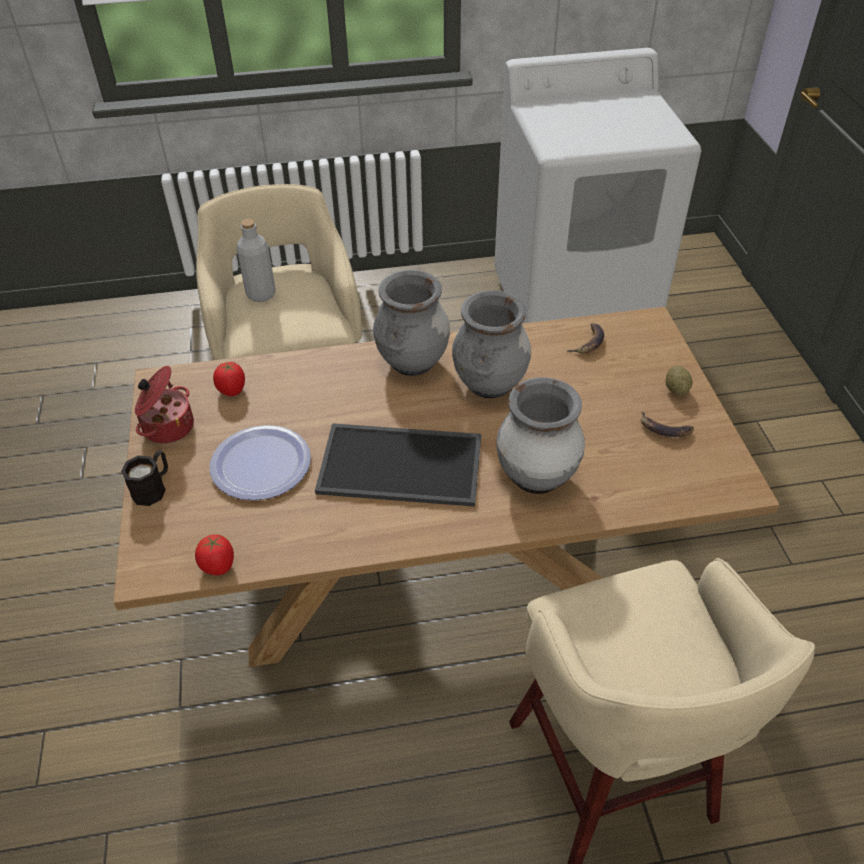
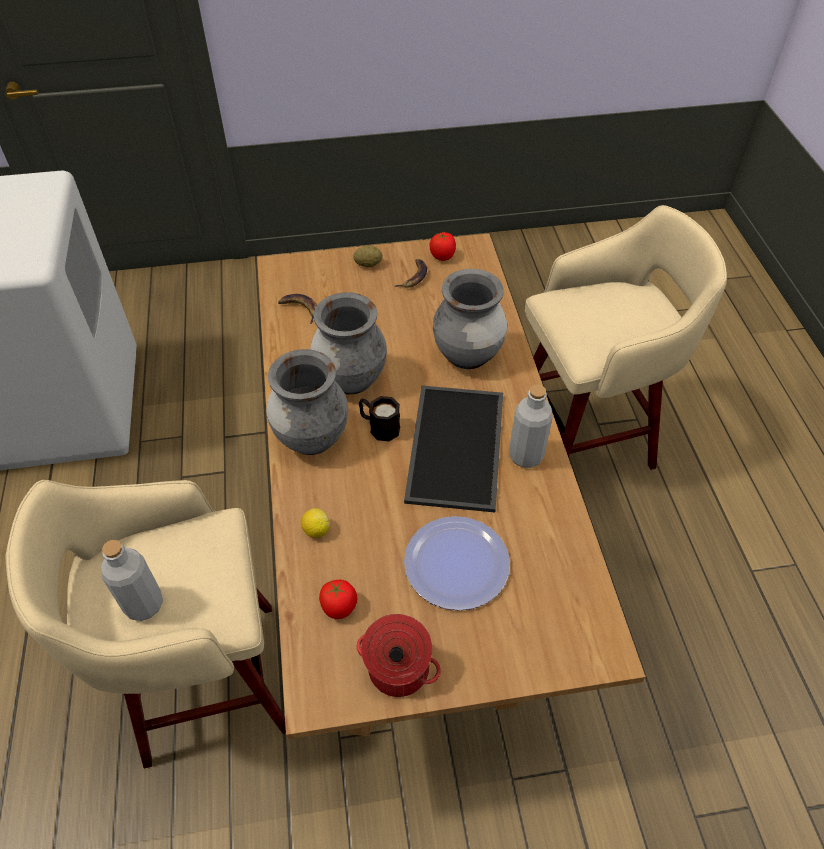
camera: 90 degrees left, 5 degrees up
(153, 488) = (494, 667): black mug -> black mug (379, 426)
(218, 566) = (589, 585): tomato -> tomato (442, 256)
(309, 372) = (316, 530): none -> lemon
(387, 523) = (526, 455): none -> grey bottle

